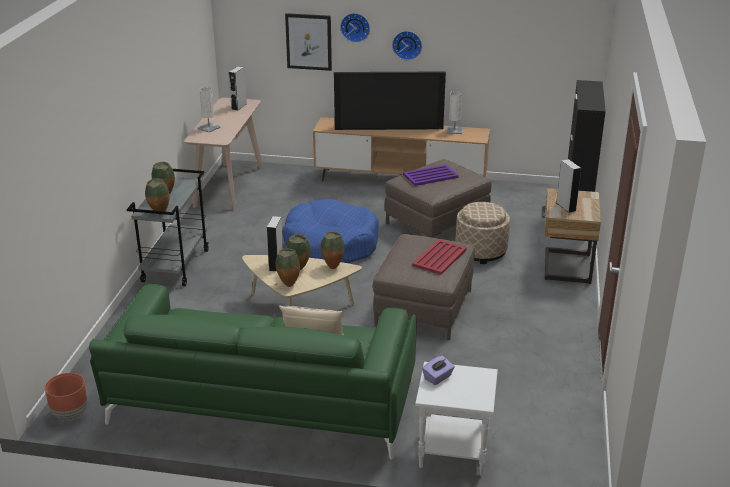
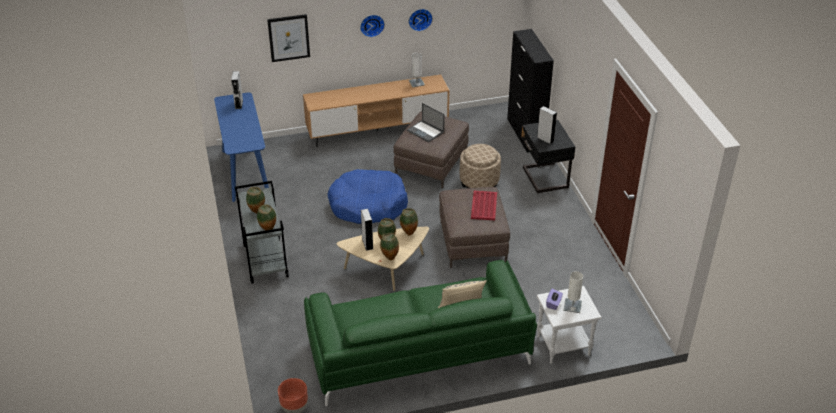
camera: 25 degrees left, 10 degrees up
(209, 128) = (234, 134): white table lamp -> white table lamp (572, 306)
(229, 186) = (245, 172): beige console table -> blue console table
(355, 27) = (328, 19): wall clock -> wall clock (420, 19)
(389, 126) = (364, 91): television -> none
(431, 176) = (426, 131): purple tray -> laptop
(565, 267) = (544, 179): beige nightstand -> black nightstand

